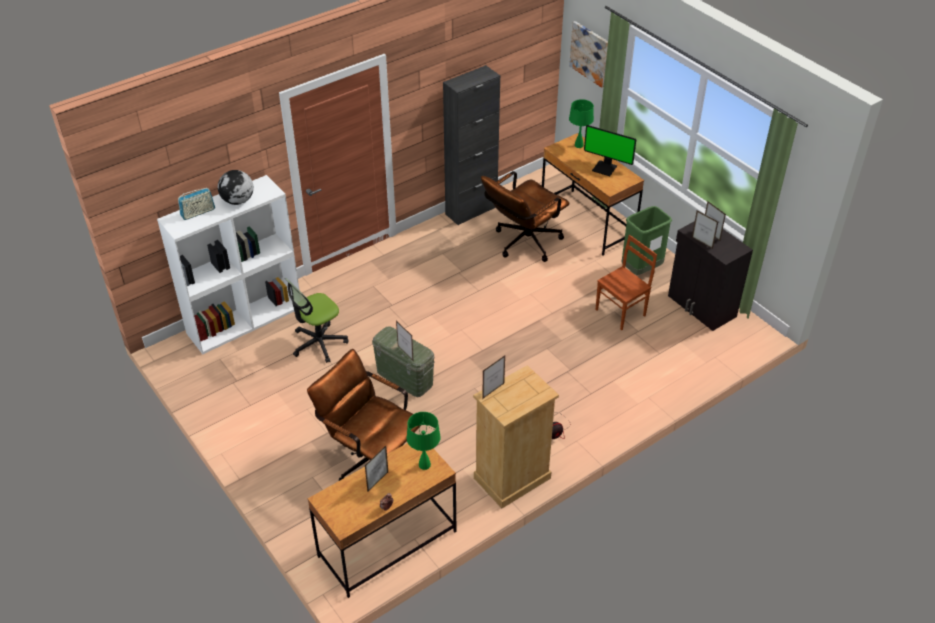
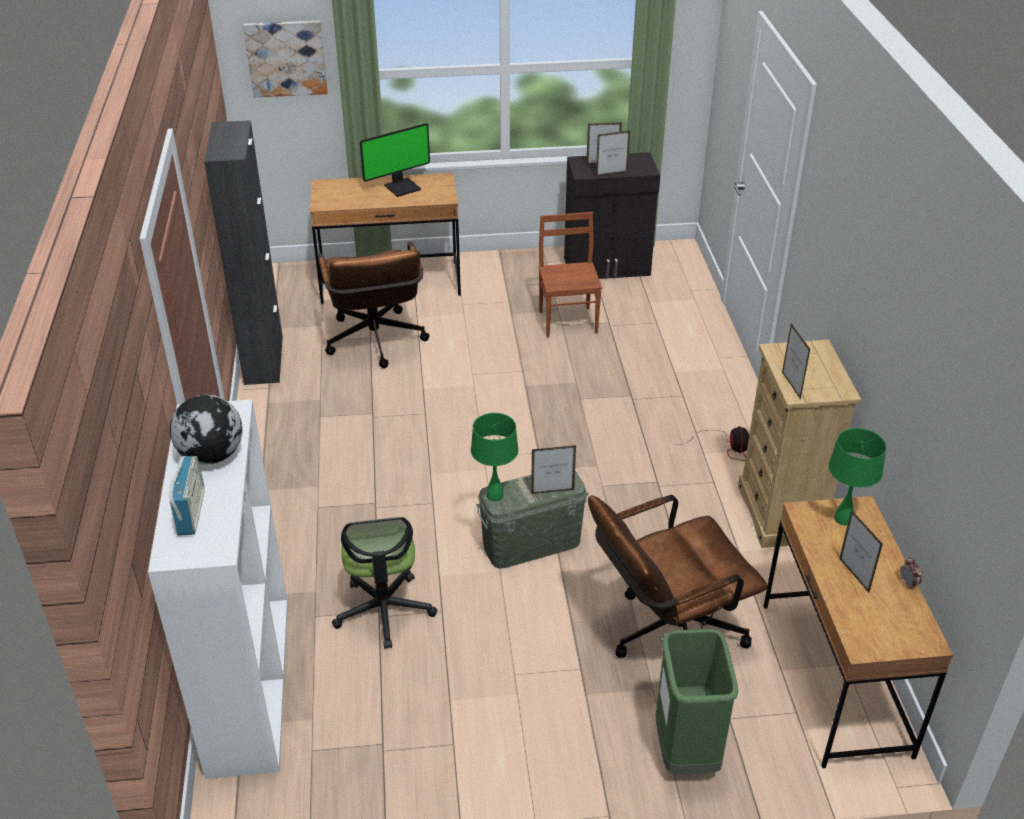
camera: 60 degrees left, 5 degrees down
(579, 145) = (337, 187): green table lamp -> green table lamp (495, 495)
(641, 269) = (511, 280): green trash can -> green trash can (685, 752)

